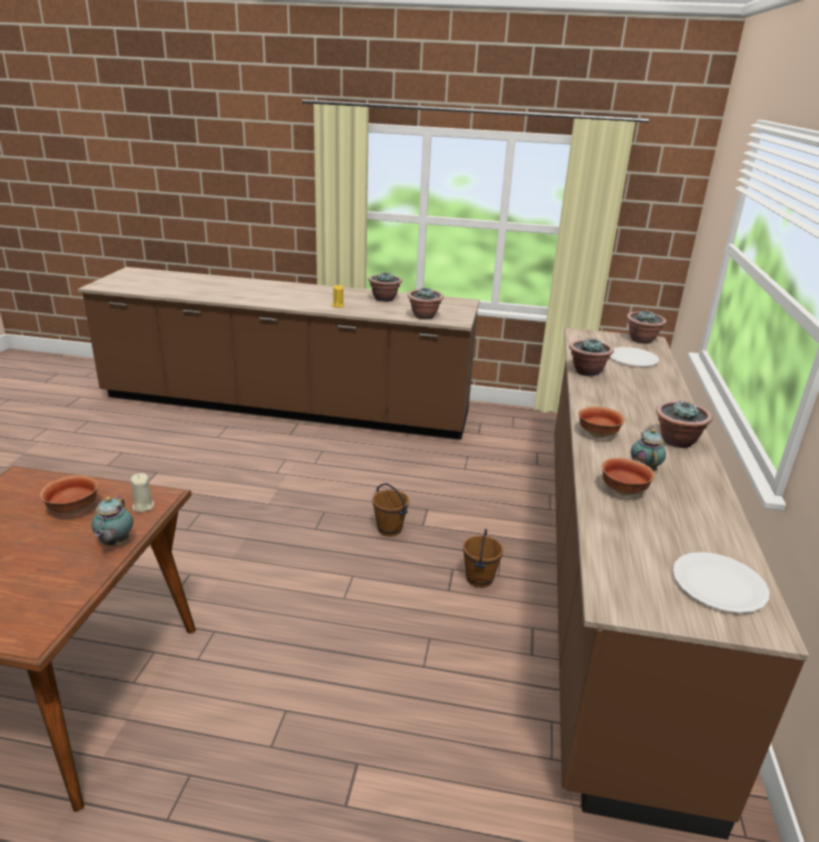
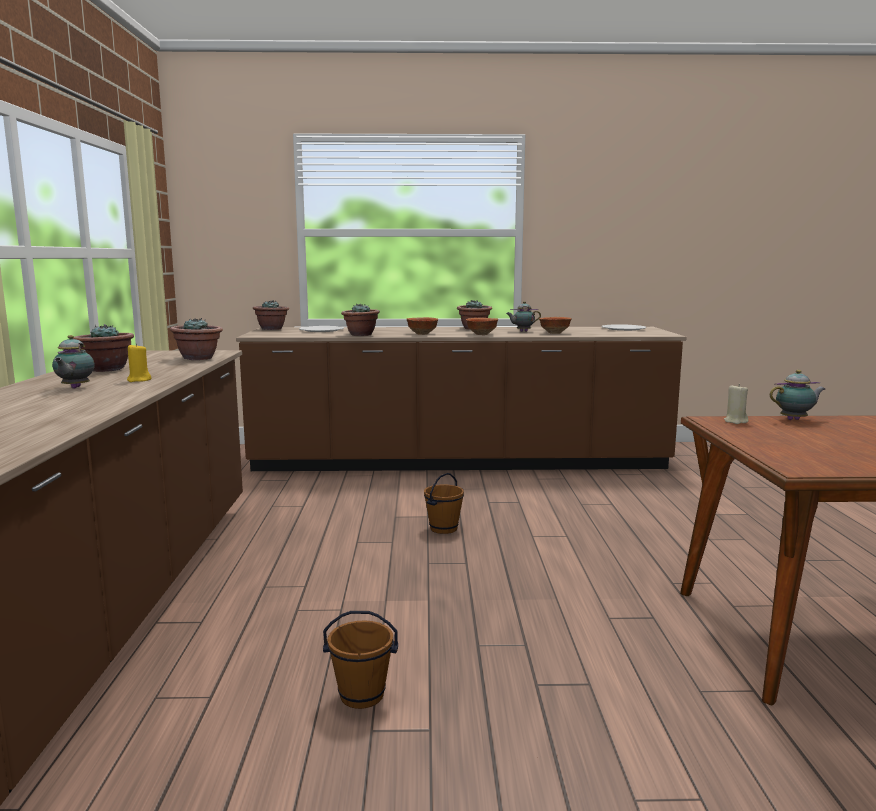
camera: 100 degrees left, 15 degrees down
(73, 510) = (791, 437): bowl -> bowl (423, 334)
(322, 296) = (74, 388): none -> teapot
(480, 579) = (495, 493): brown bucket -> brown bucket (362, 695)

